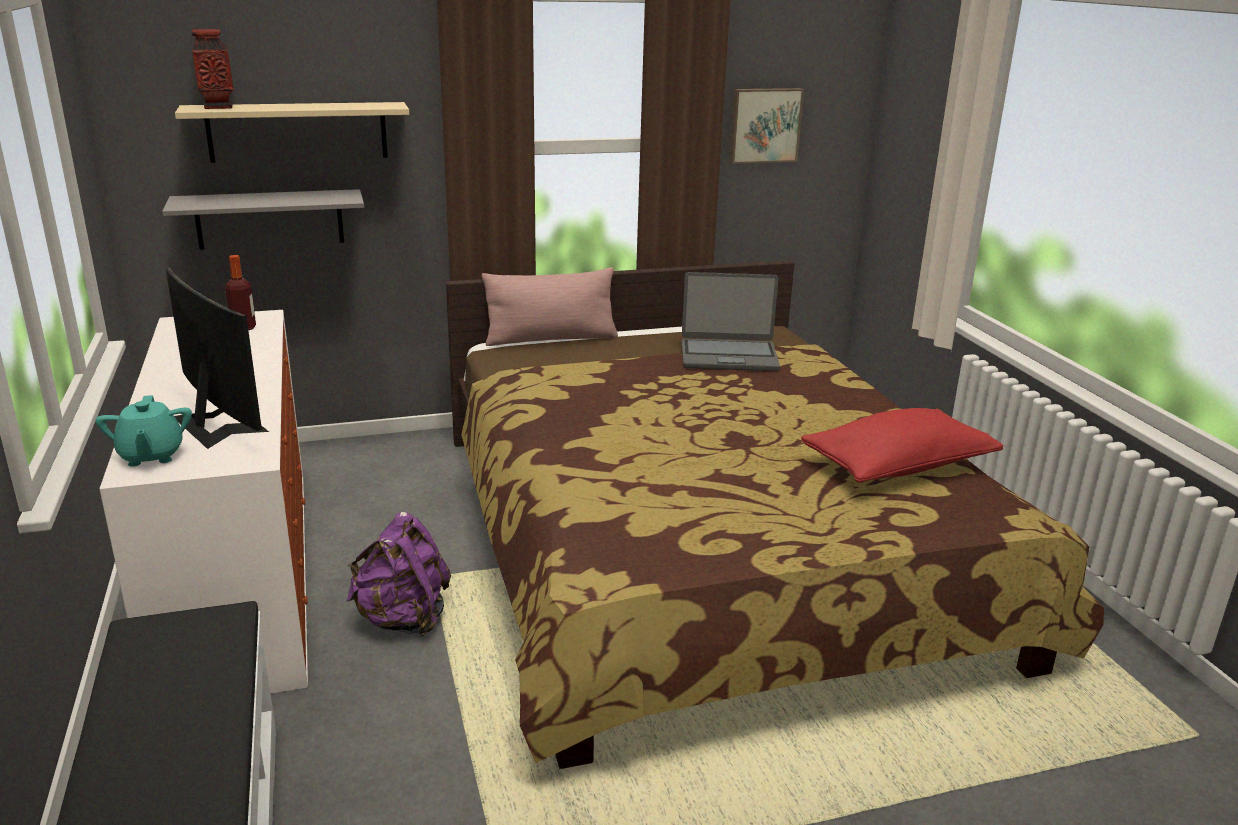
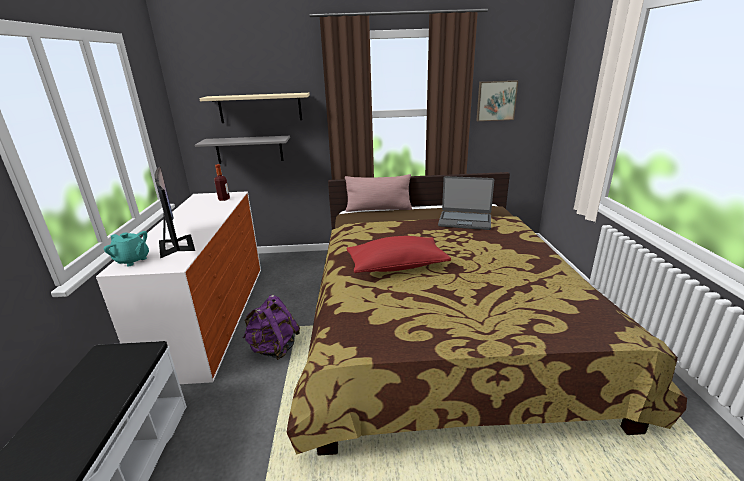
camera: 15 degrees right, 0 degrees up
(151, 456) = (132, 260): turquoise teapot -> turquoise teapot turned 60 degrees counterclockwise
(218, 107) = (221, 96): vase -> none
(897, 467) = (547, 291): red pillow -> red pillow (397, 266)

